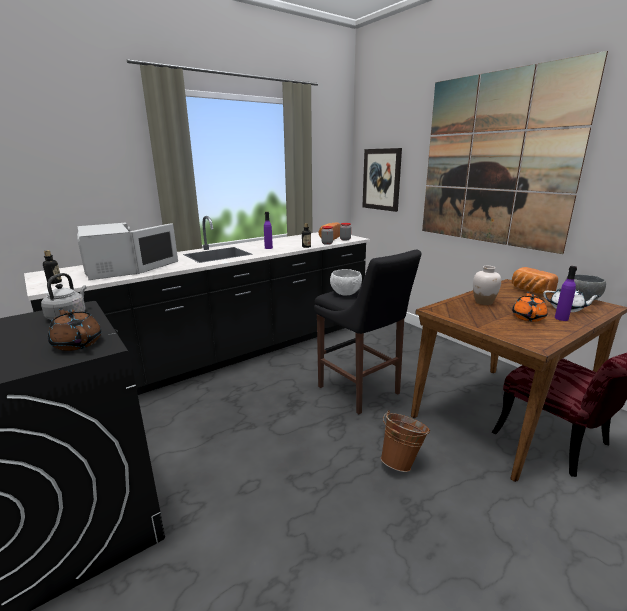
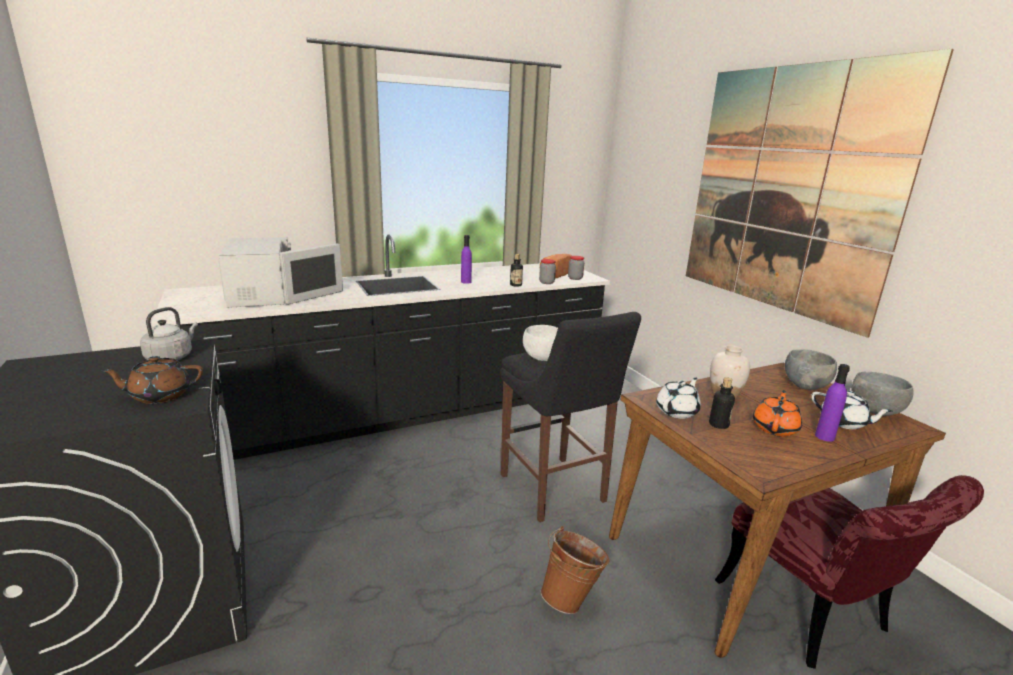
camera: 10 degrees right, 0 degrees up
(54, 282) = (189, 306): bottle -> bottle (718, 424)
(77, 343) = (160, 395): brown teapot -> brown teapot turned 75 degrees counterclockwise
(381, 179) = (641, 198): picture -> none
(460, 315) = (677, 411): none -> white teapot
(529, 291) = (805, 386): bread -> grey bowl

